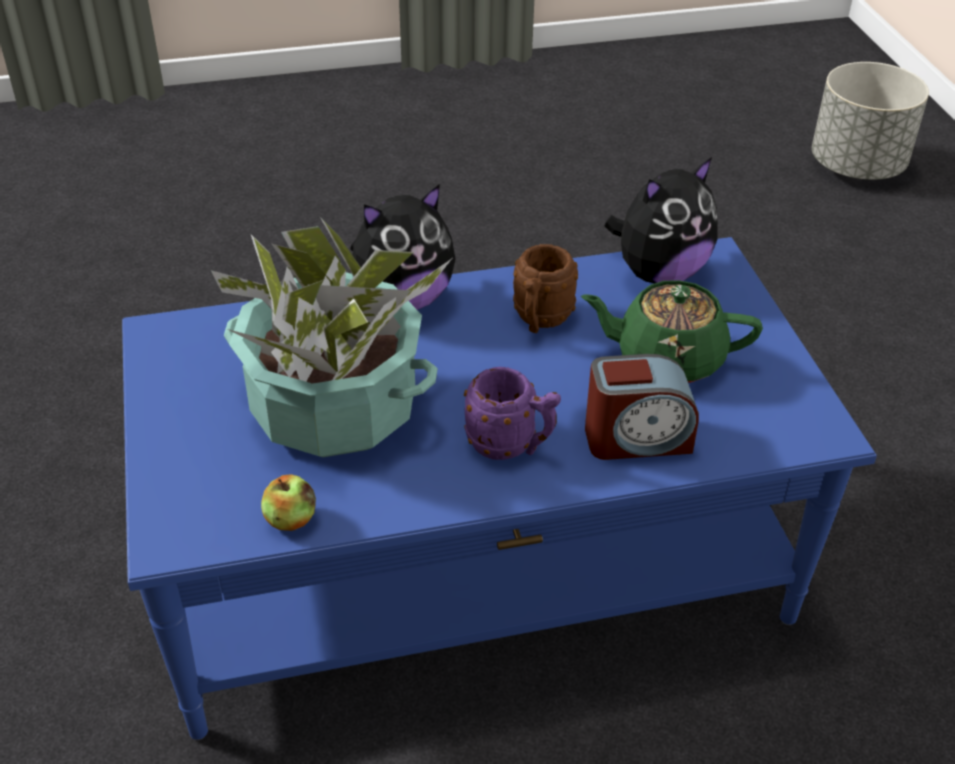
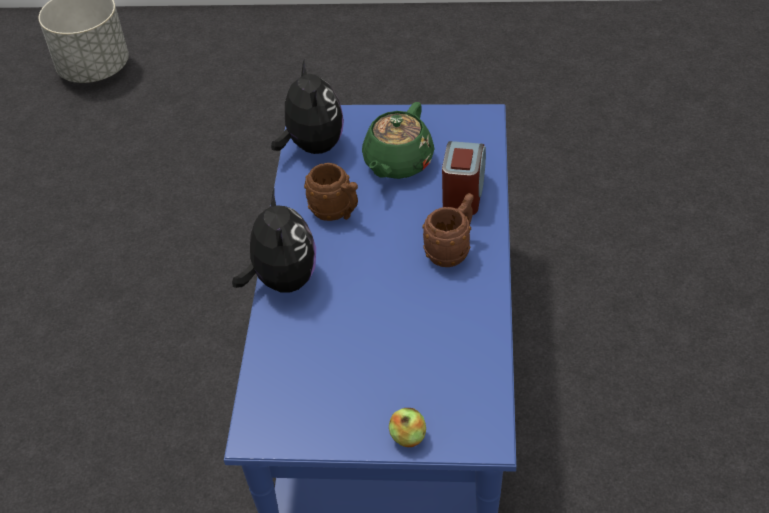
camera: 70 degrees left, 5 degrees up
(290, 519) = (485, 369): apple -> apple (408, 437)
(334, 408) = (385, 334): potted plant -> none
(511, 446) = (452, 250): purple mug -> brown mug

